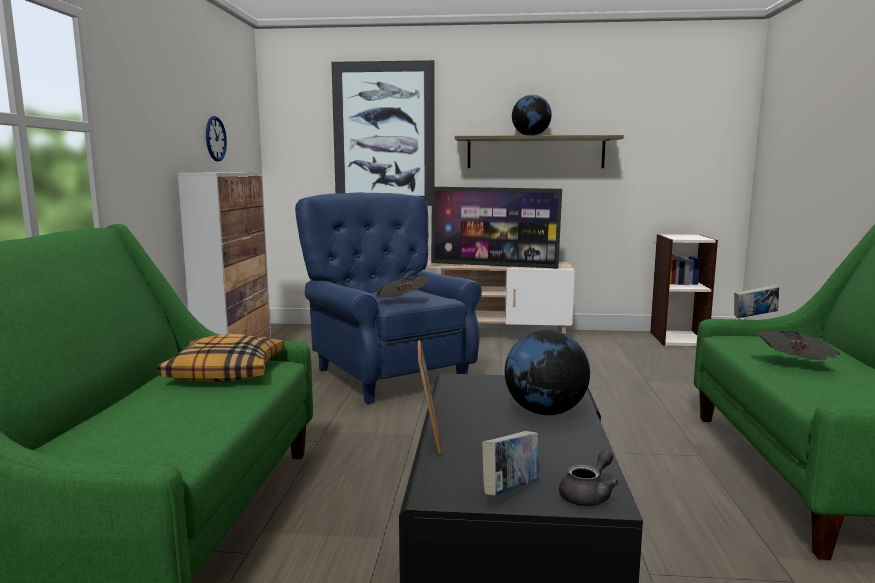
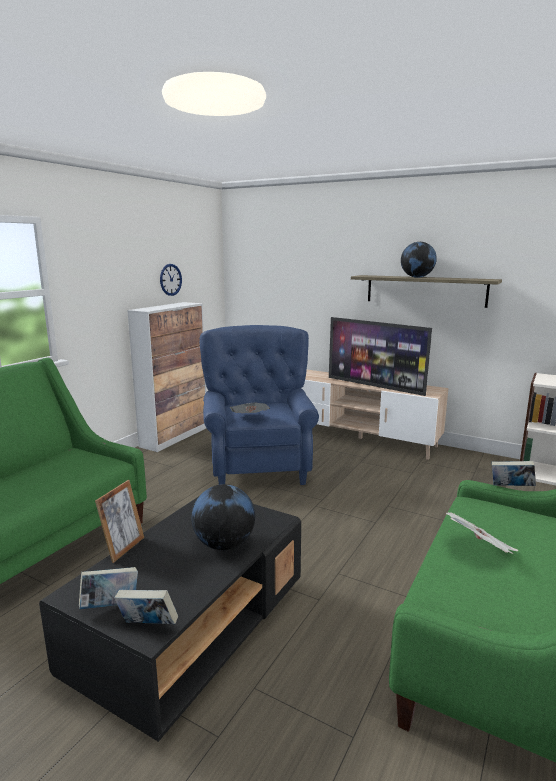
camera: 25 degrees right, 5 degrees up
(226, 372) = (78, 465): pillow -> none
(384, 134) = (305, 271): picture -> none
(588, 495) = (148, 626): grey teapot -> book

